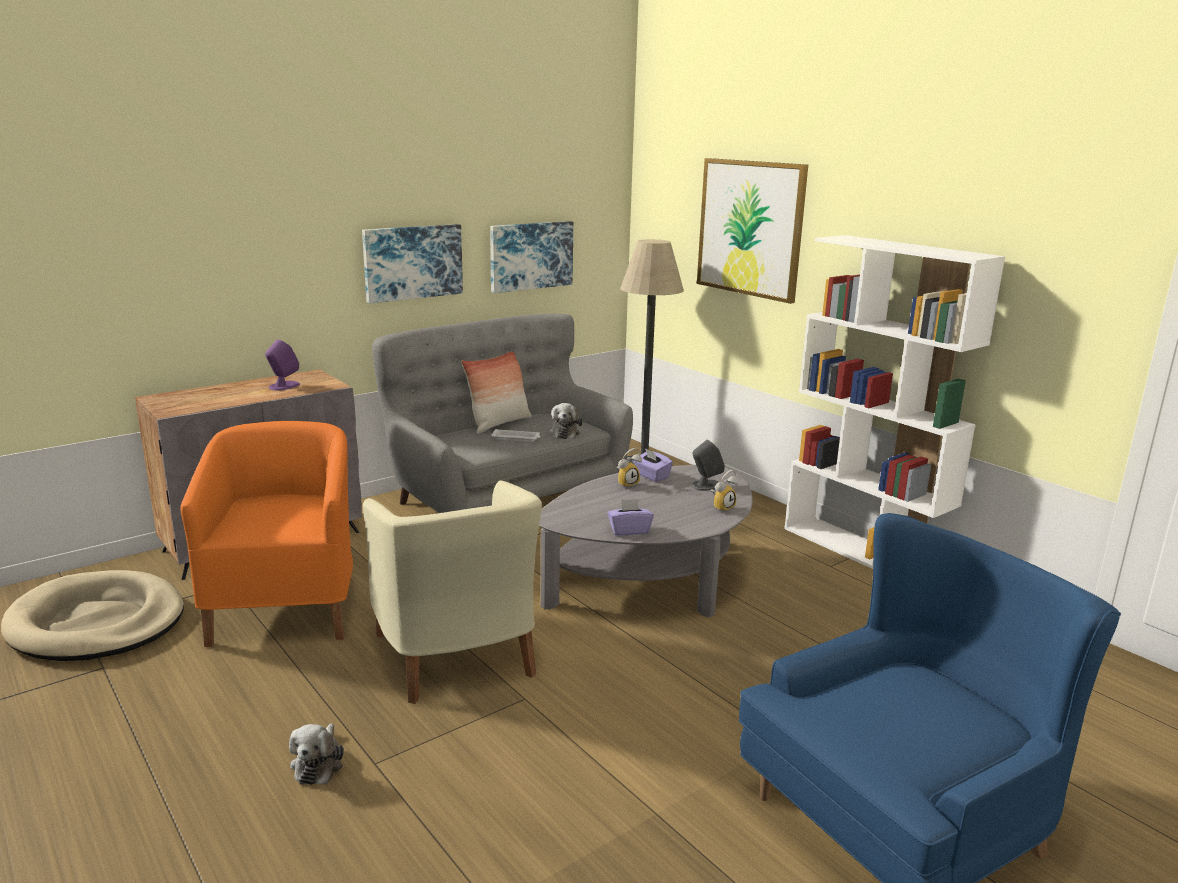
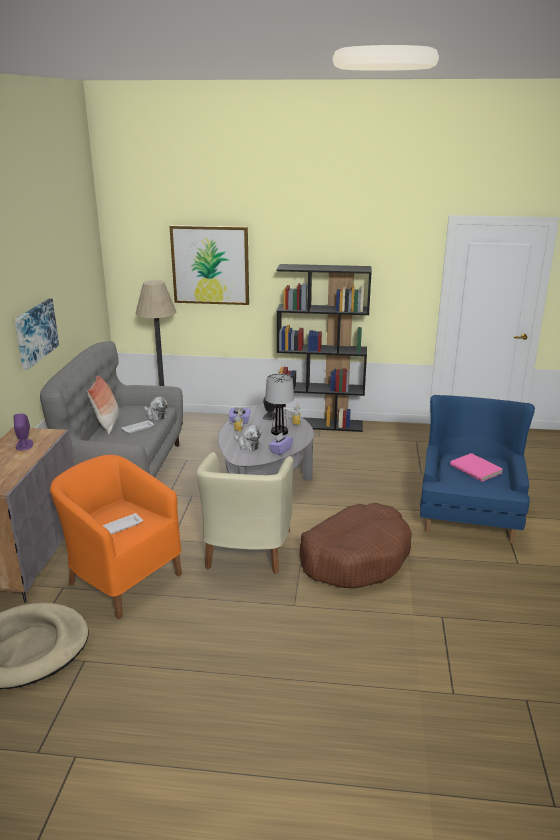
camera: 45 degrees left, 5 degrees up
(258, 520) = (121, 527): none -> white tray
(318, 763) = (273, 620): plush toy -> plush toy (247, 445)
(457, 656) = (246, 550): beige armchair -> beige armchair turned 75 degrees clockwise
(530, 255) = (75, 307): picture -> none
(571, 758) = (355, 557): none -> brown dog bed
(678, 509) = (279, 432): none -> table lamp
(863, 551) = (320, 424): white bookcase -> black bookcase
(912, 715) = (476, 469): none -> pink book

